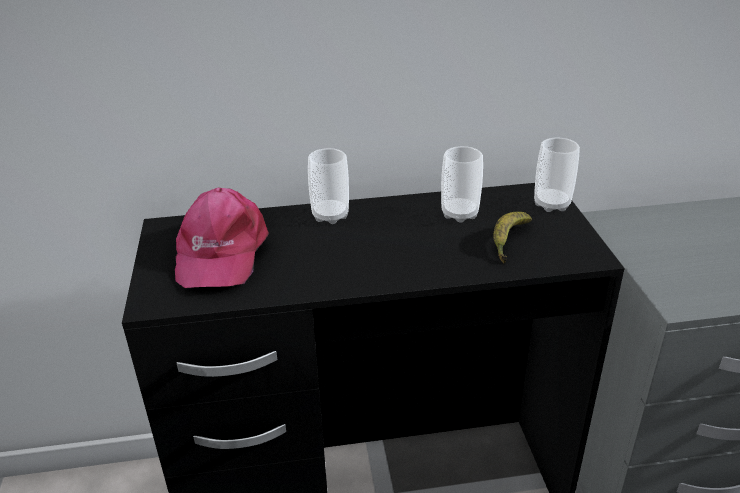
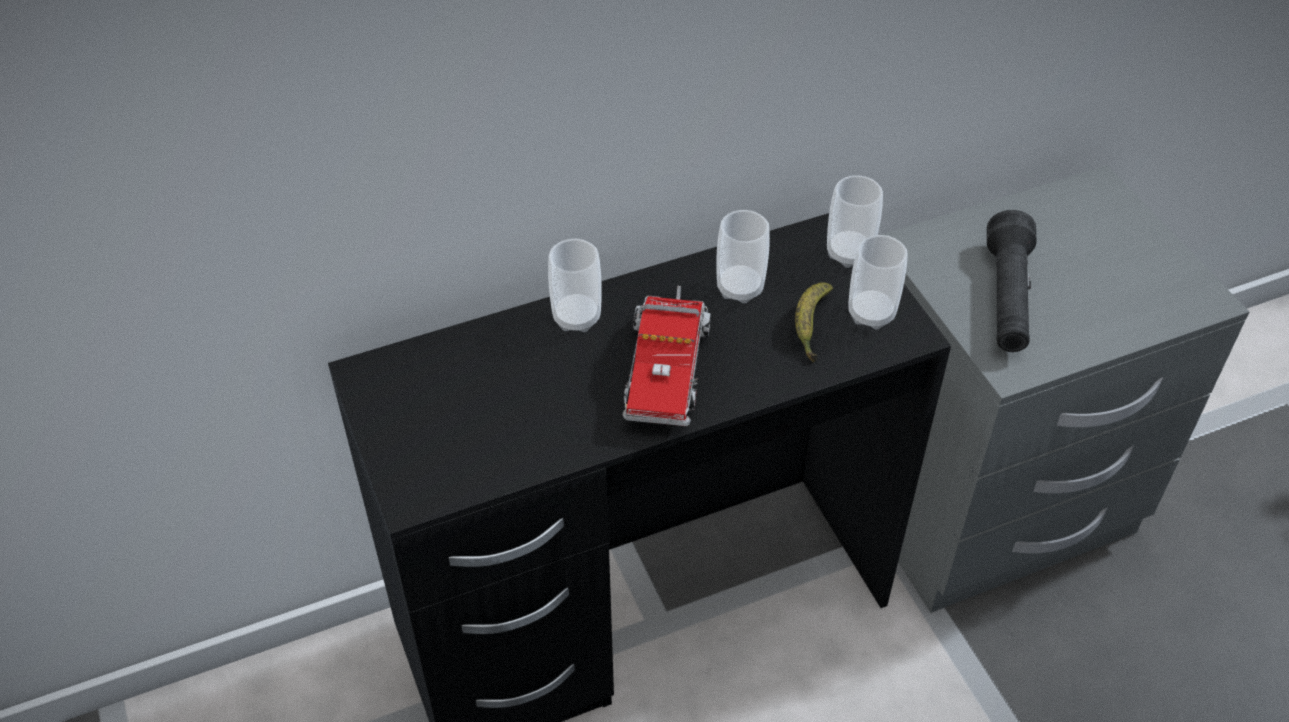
camera: 15 degrees left, 15 degrees up
(220, 252) = (459, 403): pink cap -> none
(384, 251) = (665, 367): none -> toy truck
(560, 240) = (871, 313): none -> cup
(681, 260) = (1007, 299): none -> black flashlight

